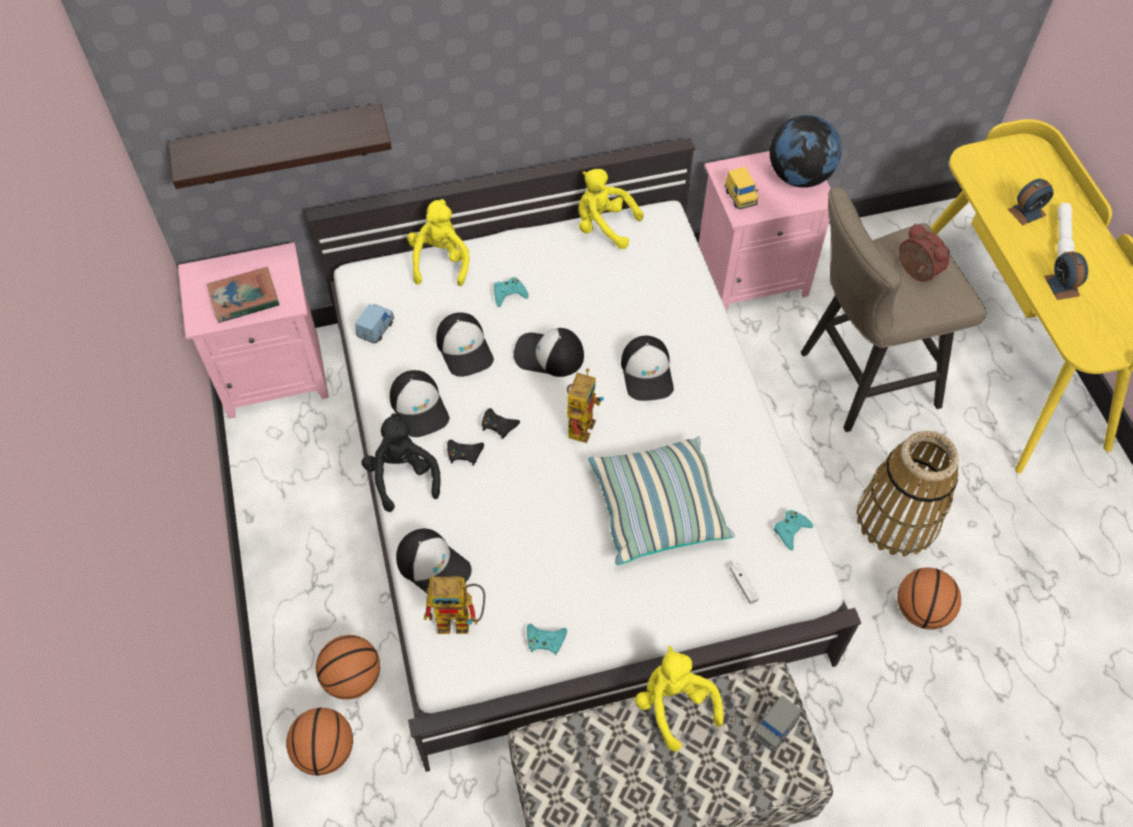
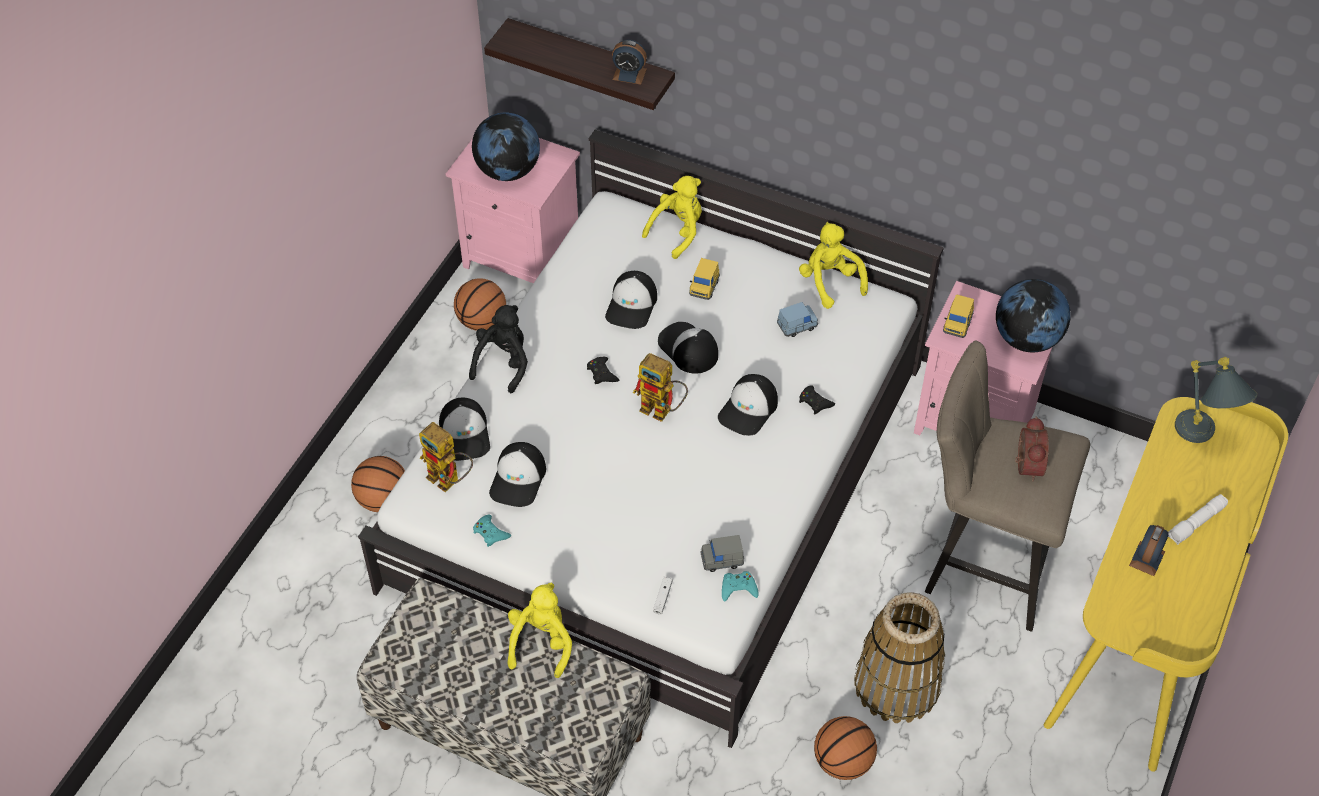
camera: 40 degrees right, 5 degrees down
(244, 298) = (508, 171): book -> globe
(325, 750) = (323, 532): basketball -> basketball (481, 321)
(376, 328) = (583, 251): blue toy car -> blue toy car (797, 326)
(419, 407) = (560, 325): cap -> cap (518, 479)
(464, 453) = (559, 376): black game controller -> black game controller (815, 402)
(509, 294) = (704, 287): turquoise game controller -> yellow toy car
(581, 422) = (662, 410): toy robot -> toy robot turned 60 degrees clockwise
(657, 508) = (656, 505): pillow -> none
(774, 727) = (594, 708): grey toy car -> grey toy car (722, 560)
(1000, 171) = (1202, 438): none -> grey table lamp
(1027, 212) = (1186, 484): alarm clock -> alarm clock (629, 74)

